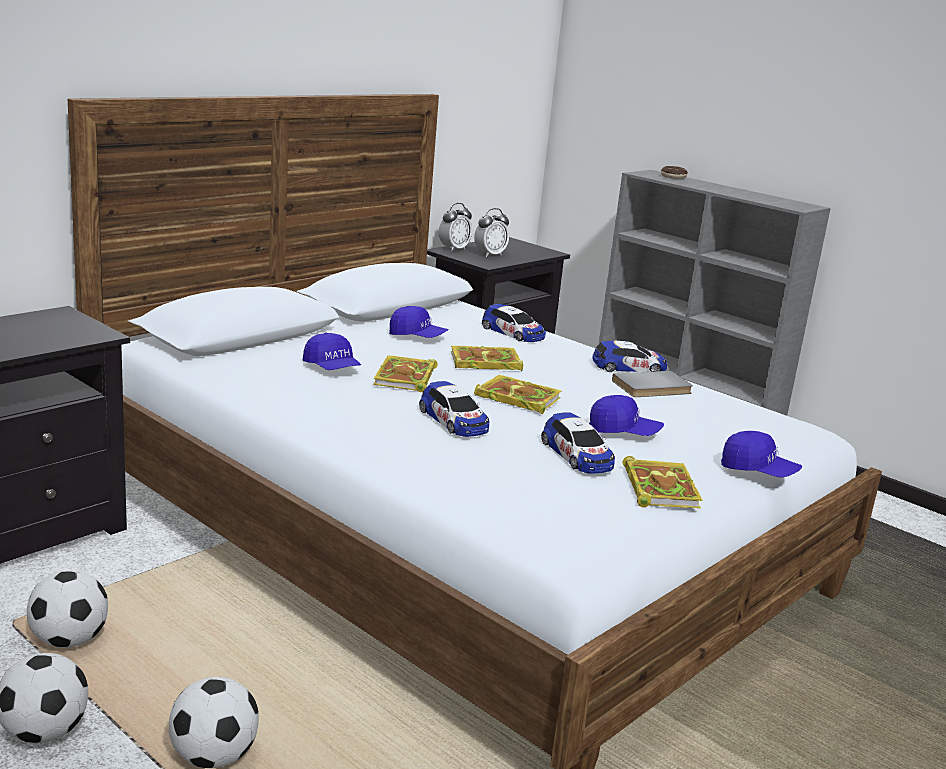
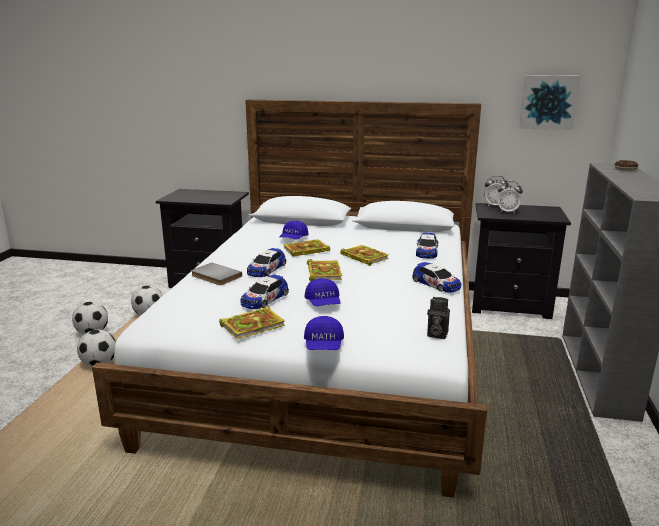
camera: 60 degrees right, 0 degrees up
(417, 337) = (371, 239): blue cap -> none
(494, 89) = (548, 102): none -> picture
(653, 388) = (413, 296): grey book -> grey book (215, 276)
(770, 416) = (436, 334): none -> camera

